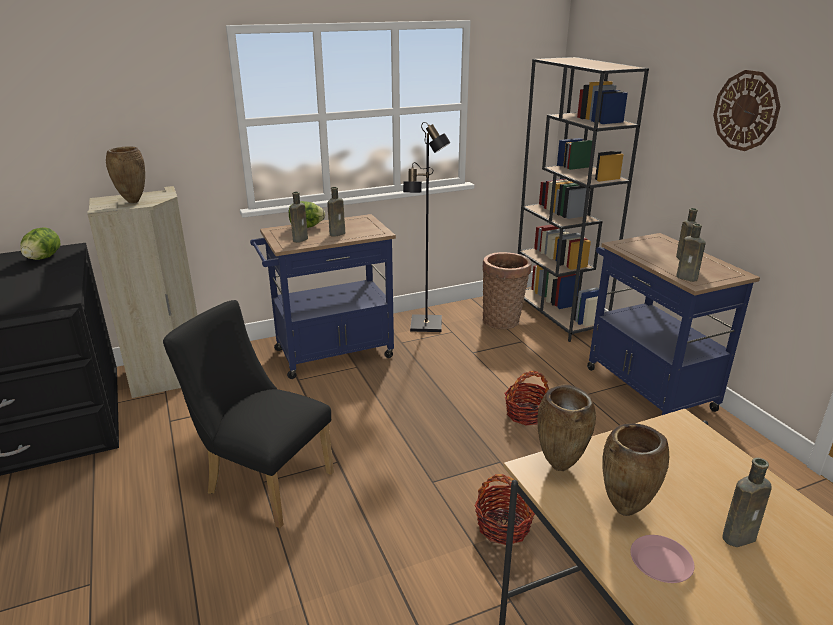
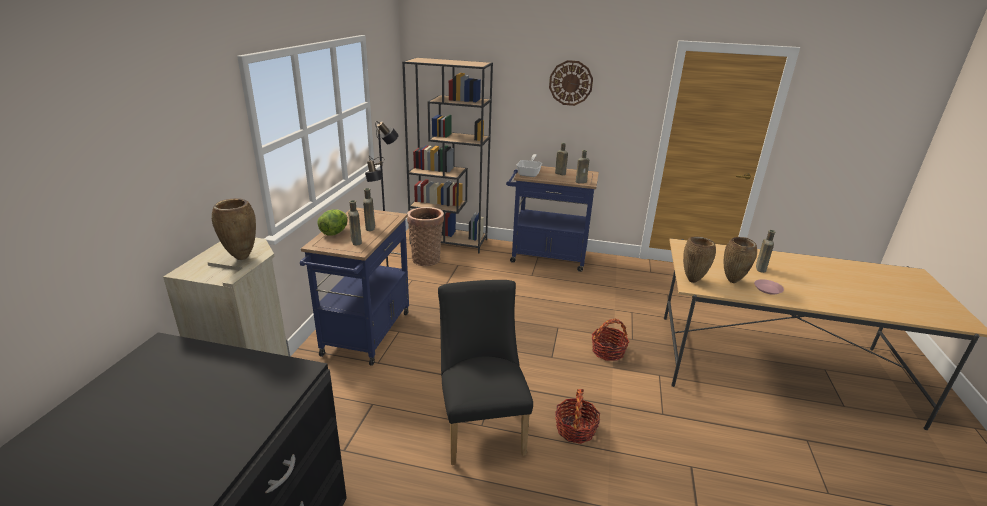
camera: 55 degrees left, 0 degrees up
(43, 258) = (157, 365): lettuce -> none
(263, 481) = (481, 425): black chair -> black chair turned 105 degrees clockwise
(526, 414) = (527, 299): basket -> basket (575, 429)
(638, 245) = (529, 173): none -> frying pan

